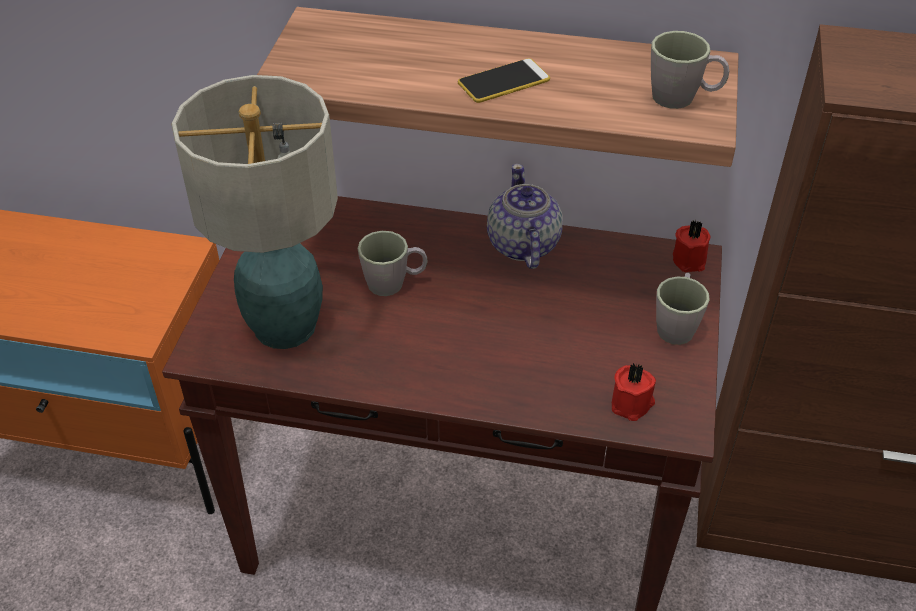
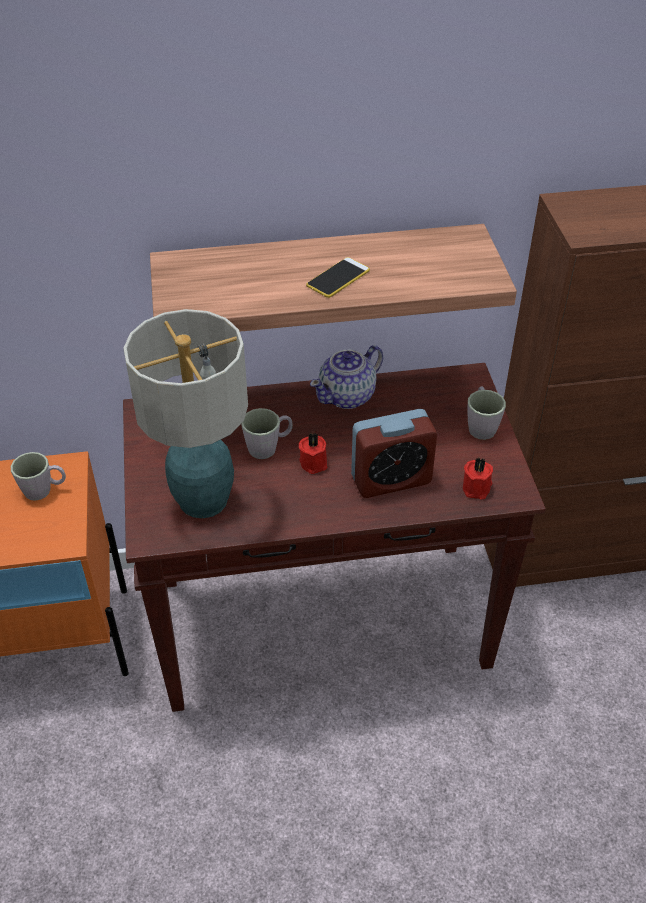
camera: 20 degrees left, 0 degrees up
(522, 245) = (348, 396): teapot -> teapot turned 105 degrees counterclockwise
(524, 363) = (391, 479): none -> alarm clock
(683, 98) = (466, 264): grey mug -> grey mug (44, 490)
(690, 259) = (469, 377): red candle -> red candle (314, 462)

